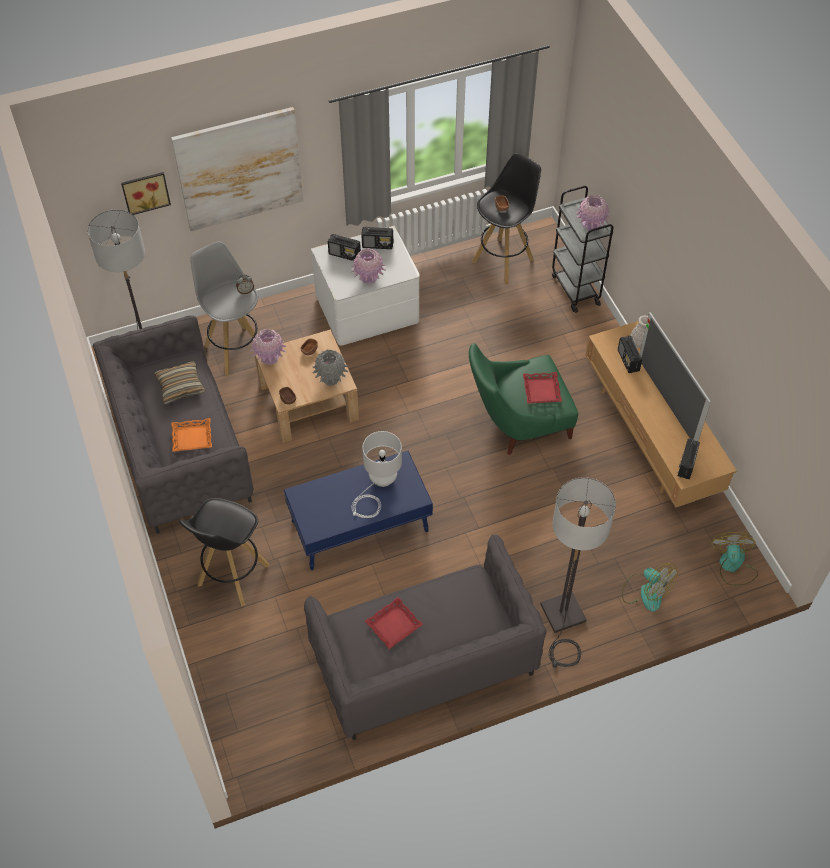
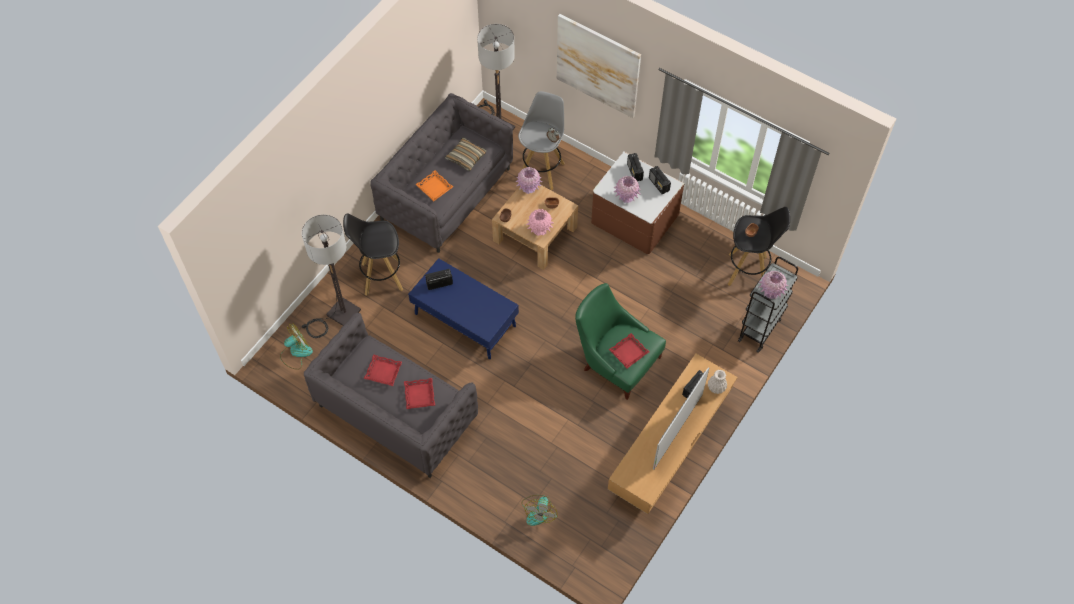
camera: 55 degrees right, 5 degrees up
(145, 191) = (536, 33): picture -> none
(330, 378) = (540, 229): grey vase -> pink vase
(367, 310) = (634, 220): white nightstand -> brown nightstand
(376, 489) = (475, 306): grey table lamp -> none
(452, 605) = (419, 395): none -> red tray
(563, 625) = (478, 475): floor lamp -> floor lamp (335, 317)
(686, 465) = (631, 472): radio -> radio (439, 283)
(733, 566) = (600, 555): fan -> fan (296, 353)

